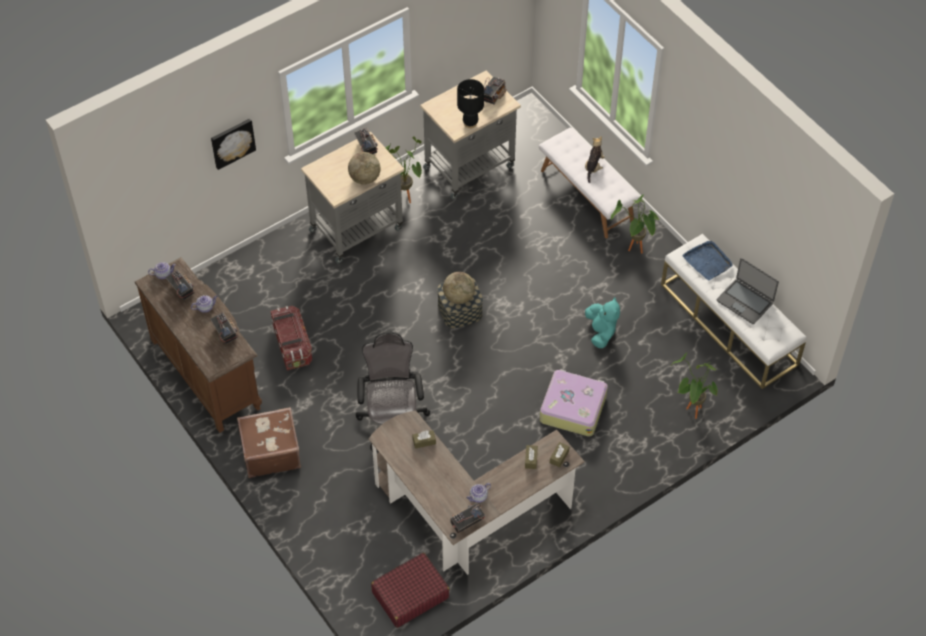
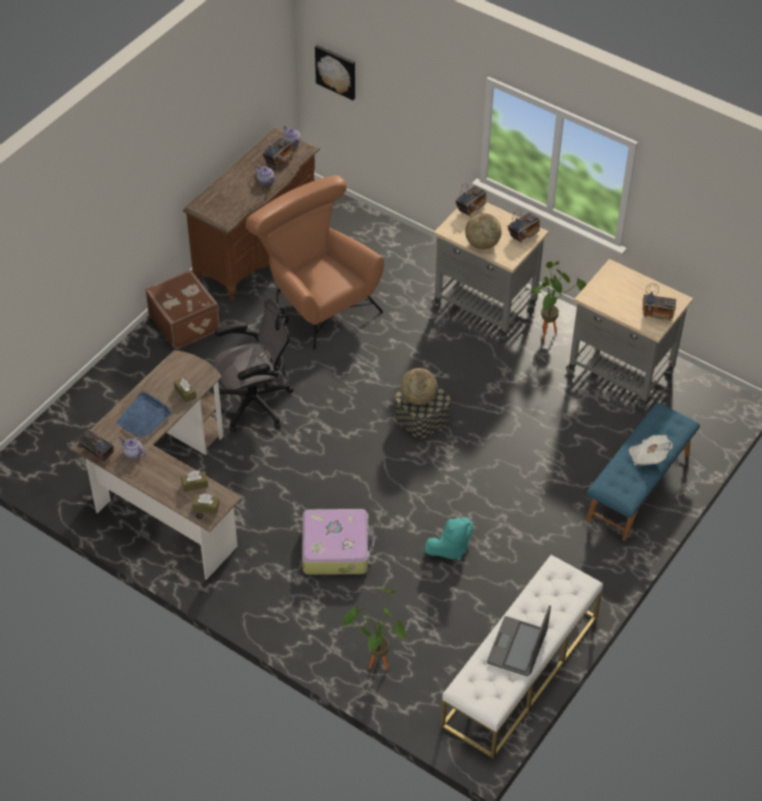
camera: 70 degrees right, 5 degrees down
(225, 333) = (241, 203): radio -> radio (471, 207)
(232, 142) = (428, 106): picture -> picture (336, 71)
(292, 345) = (316, 301): storage box -> brown armchair
(410, 595) = (59, 473): red suitcase -> none
(470, 123) = (606, 305): black table lamp -> none
(587, 195) = (639, 487): white bench -> blue bench
(593, 167) = (648, 457): plush toy -> newspaper
(634, 251) = (581, 551): potted plant -> none
(708, 261) = (560, 596): blue tray -> blue tray (144, 418)

